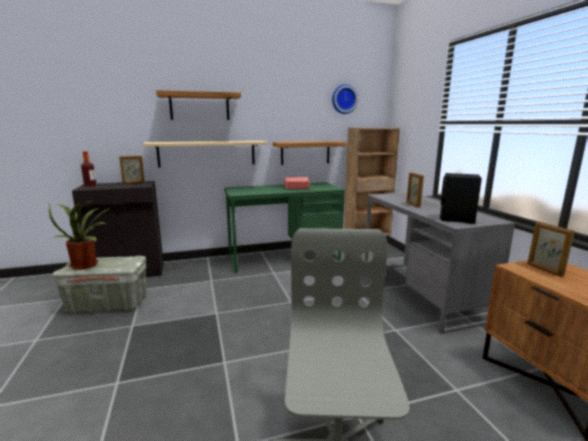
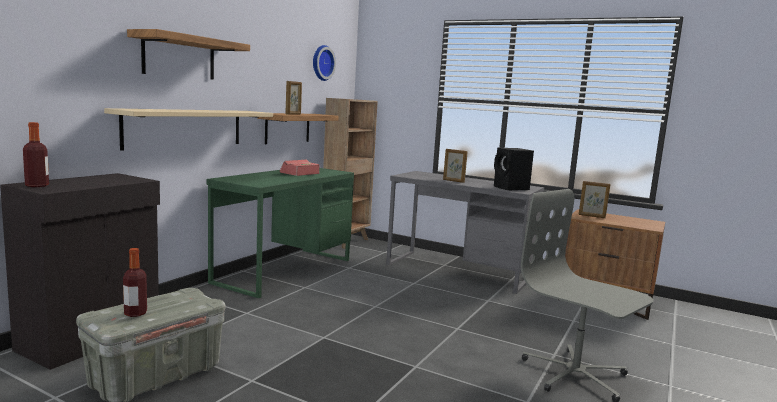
camera: 45 degrees left, 5 degrees down
(87, 264) = (135, 313): potted plant -> bottle
(133, 183) = (101, 178): picture frame -> picture frame (293, 114)

